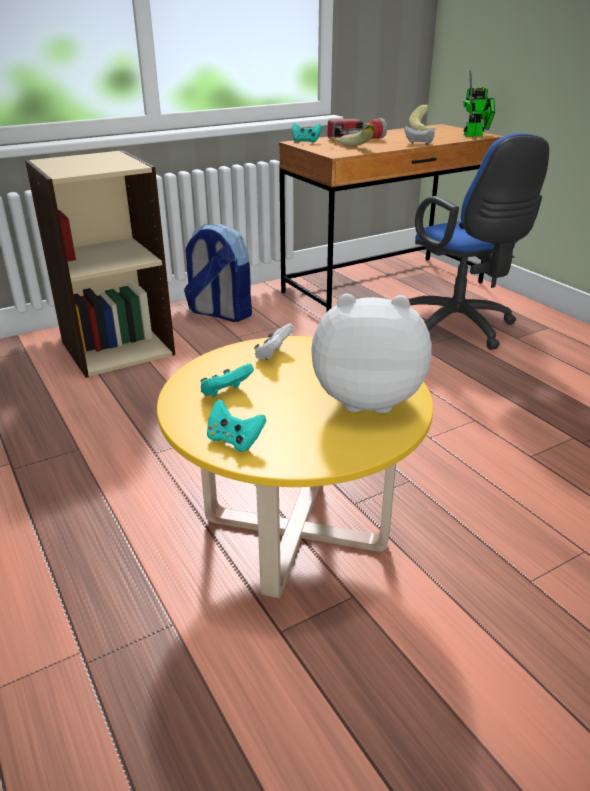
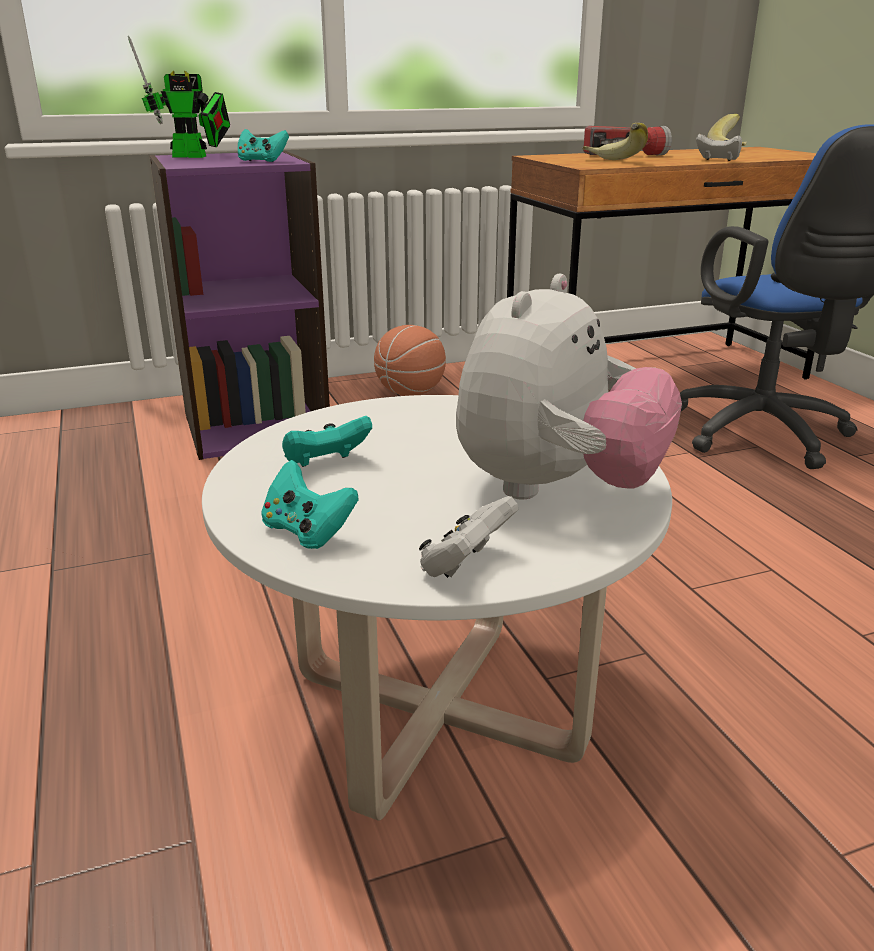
camera: 10 degrees right, 5 degrees down
(117, 348) = (255, 426): beige bookcase -> purple bookcase
(219, 313) = (410, 393): backpack -> basketball
(273, 355) = (425, 417): white game controller -> white game controller (465, 565)
(295, 531) = (436, 711): yellow coffee table -> white coffee table
(306, 141) = (550, 155): turquoise game controller -> turquoise game controller (262, 161)
(367, 399) = (557, 490): plush toy -> plush toy turned 105 degrees clockwise
(476, 135) = (808, 155): toy robot -> toy robot (195, 156)

